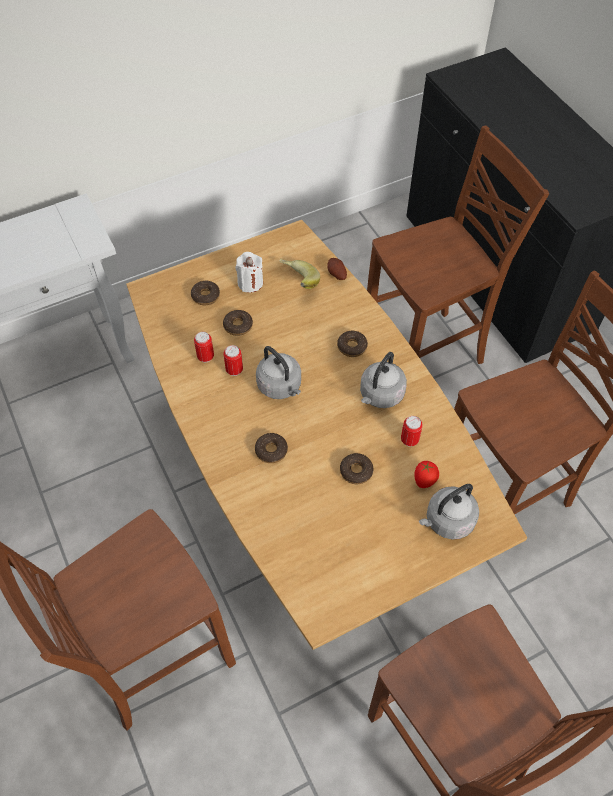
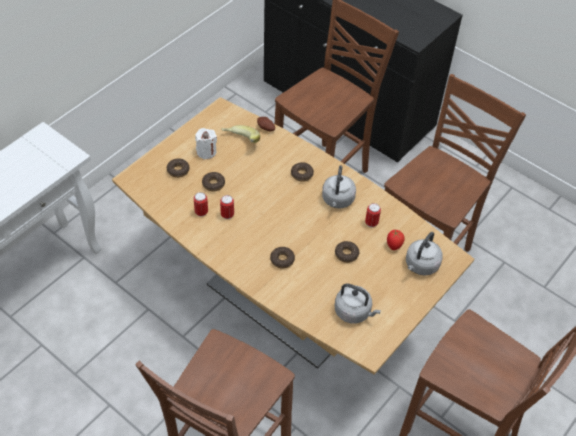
camera: 25 degrees left, 5 degrees down
(281, 386) = (266, 216): grey kettle -> grey kettle (354, 312)

